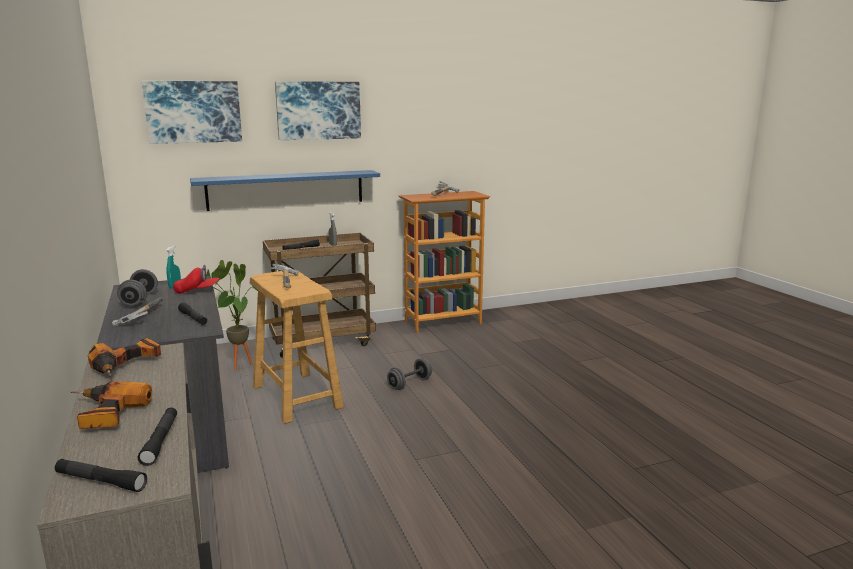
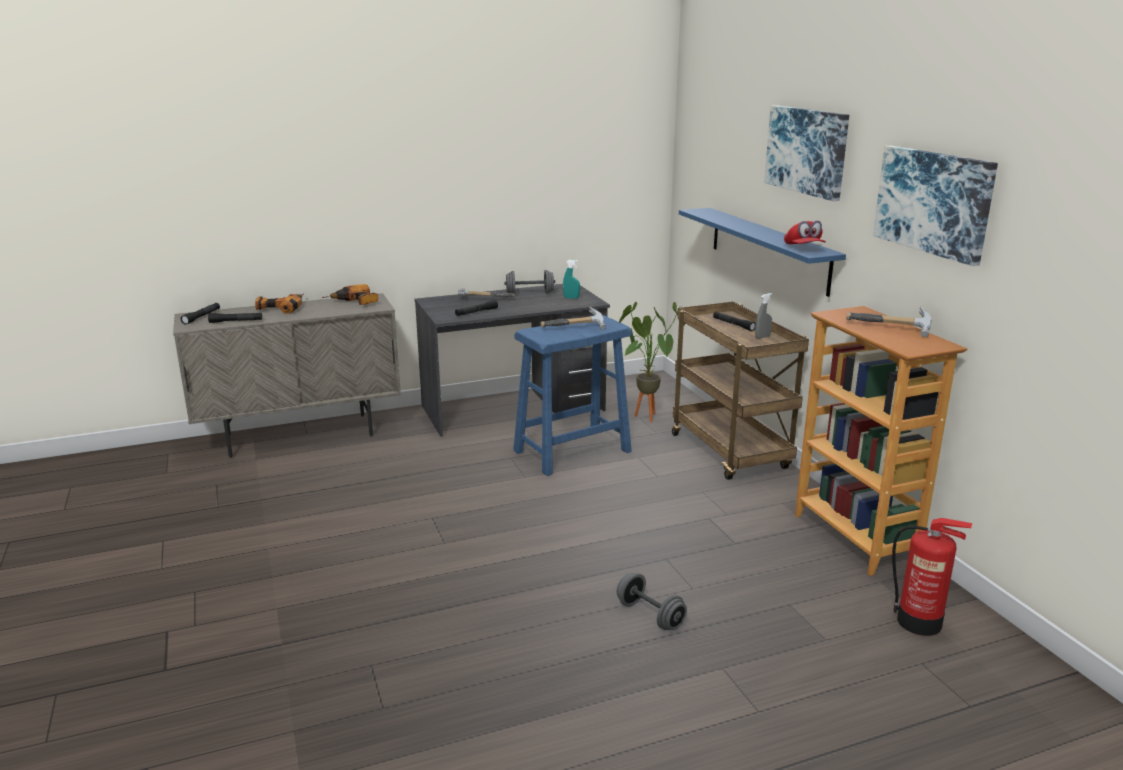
camera: 90 degrees right, 5 degrees up
(193, 112) = (720, 134): picture -> picture (934, 202)
(197, 291) = (556, 305): red cap -> red cap (803, 248)
(297, 397) = (571, 451): beige stool -> blue stool
(409, 384) = (610, 512): grey dumbbell -> grey dumbbell (650, 615)
(521, 319) = (920, 622): none -> fire extinguisher

